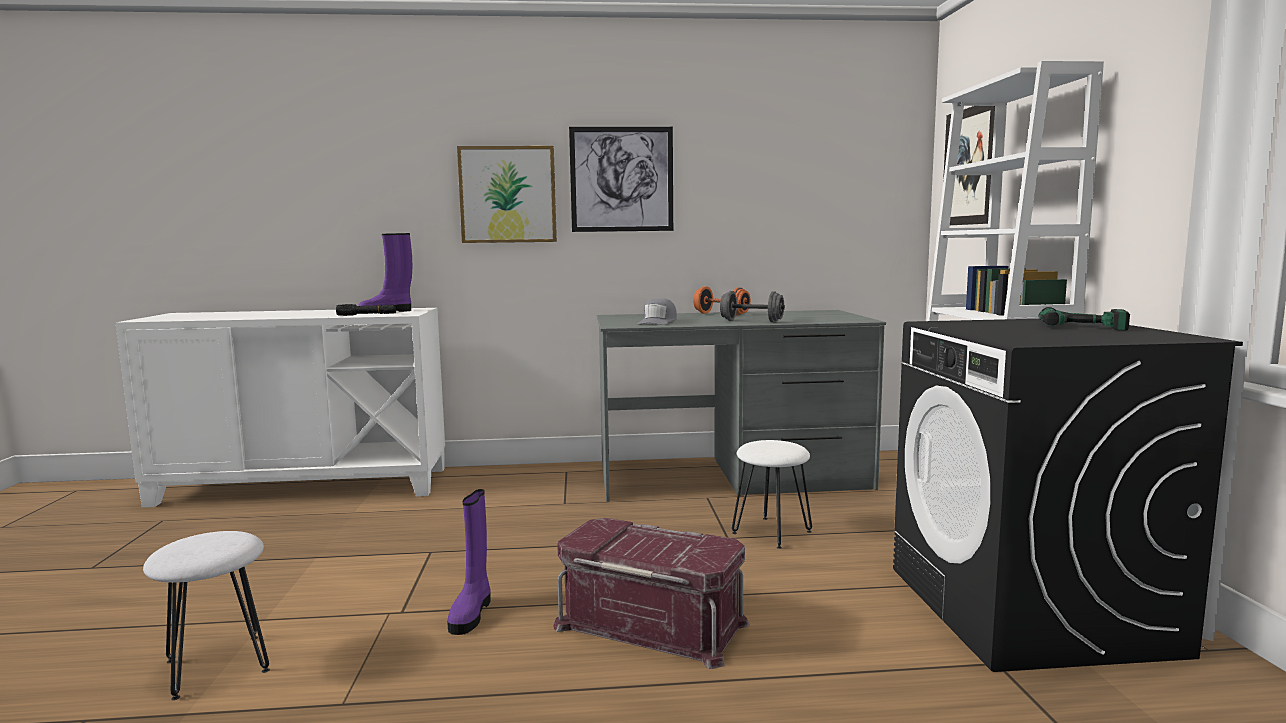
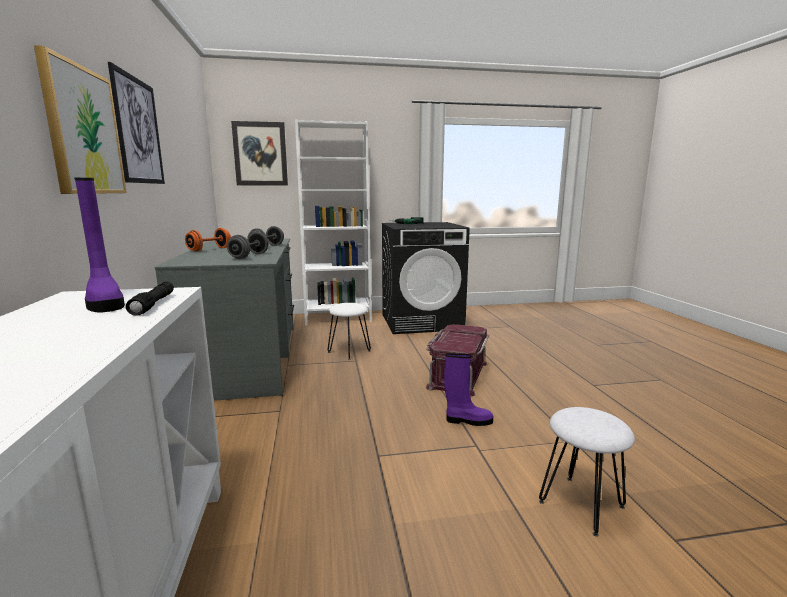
camera: 95 degrees left, 5 degrees up
(658, 322) = (249, 256): grey cap -> grey dumbbell

